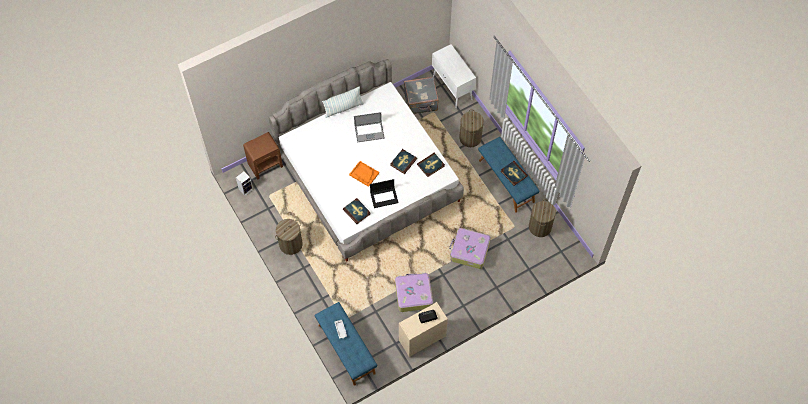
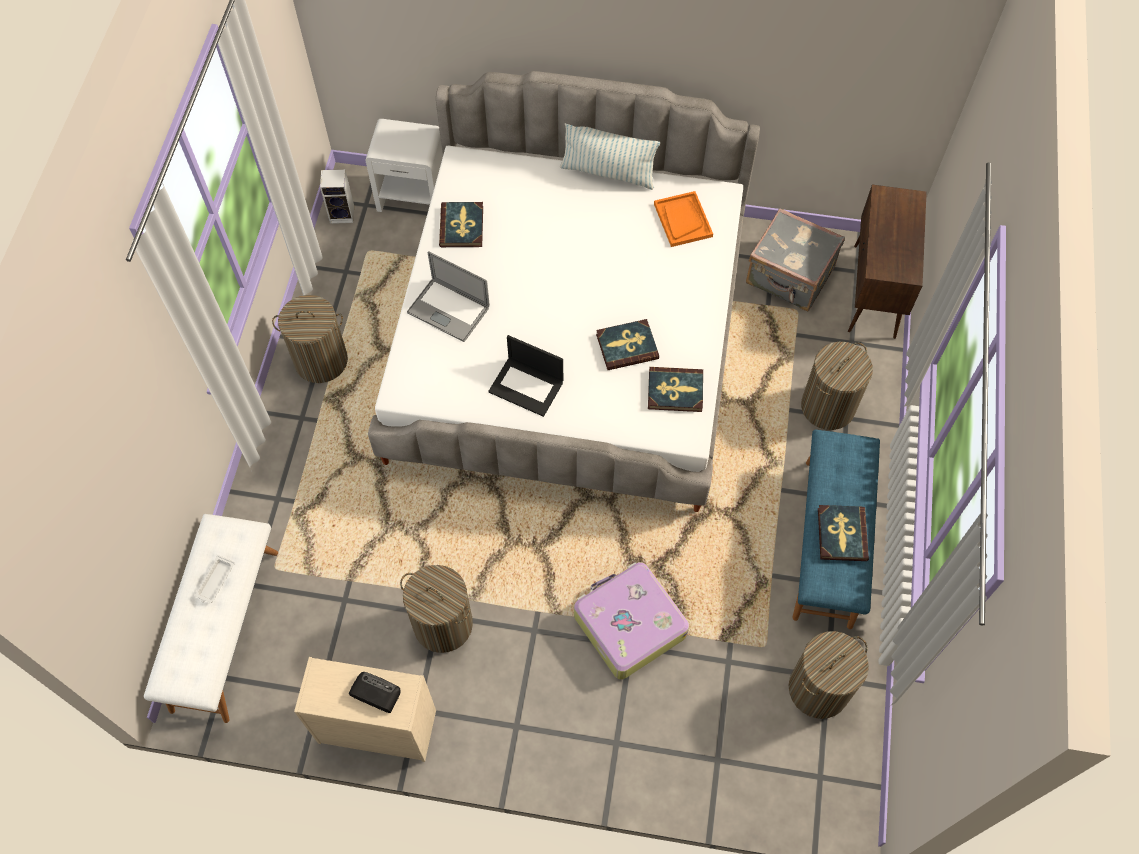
camera: 40 degrees right, 0 degrees up
(265, 164) = (413, 196): brown nightstand -> white nightstand
(346, 349) = (224, 629): blue bench -> white bench
(357, 211) = (450, 375): book -> book (462, 226)
(364, 174) = (531, 316): orange tray -> orange tray (682, 220)
(369, 132) = (615, 247): laptop -> laptop (448, 310)
(413, 294) = (442, 624): suitcase -> laundry basket
(452, 88) = (874, 292): white cabinet -> brown cabinet

